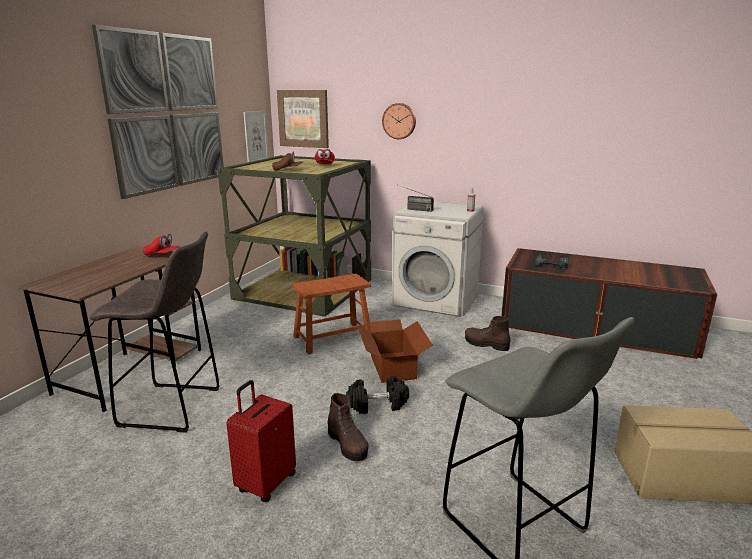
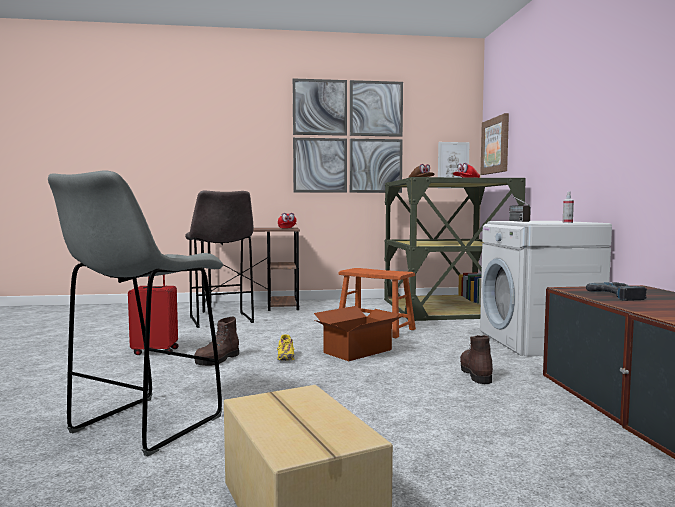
camera: 60 degrees right, 15 degrees down
(377, 405) = (285, 357): black dumbbell -> yellow shoe
(399, 121) = (550, 130): wall clock -> none

